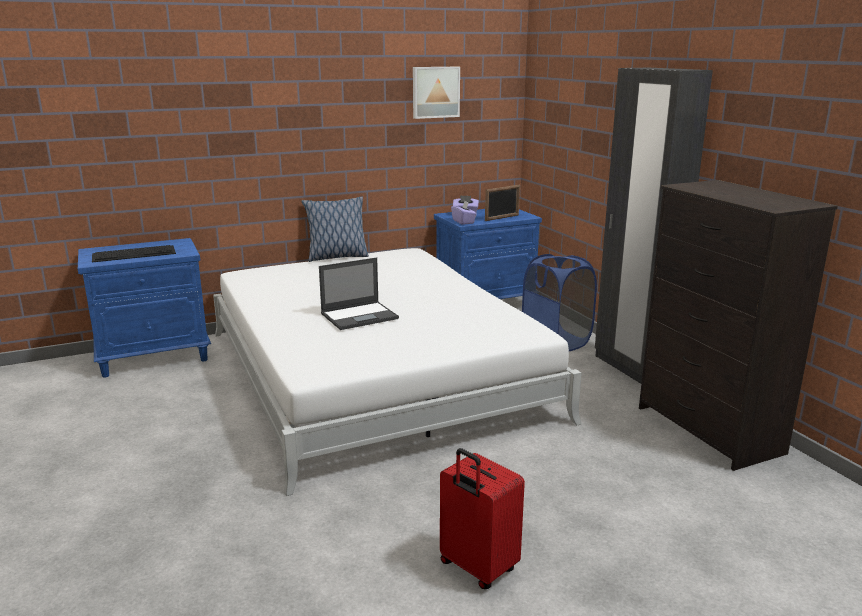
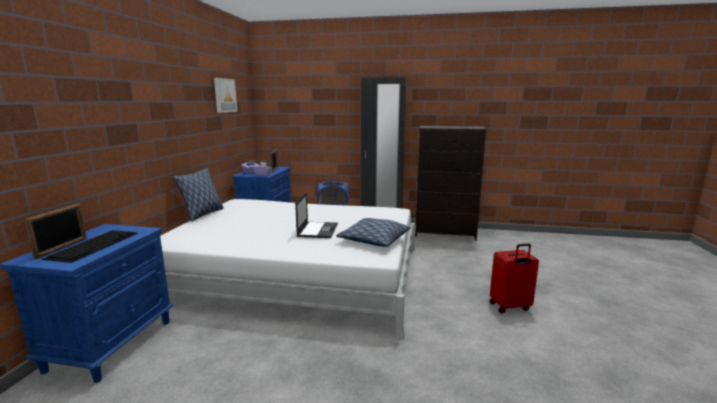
camera: 55 degrees left, 5 degrees down
(120, 249) = (62, 248): none -> picture frame
(371, 354) = (374, 240): none -> pillow

